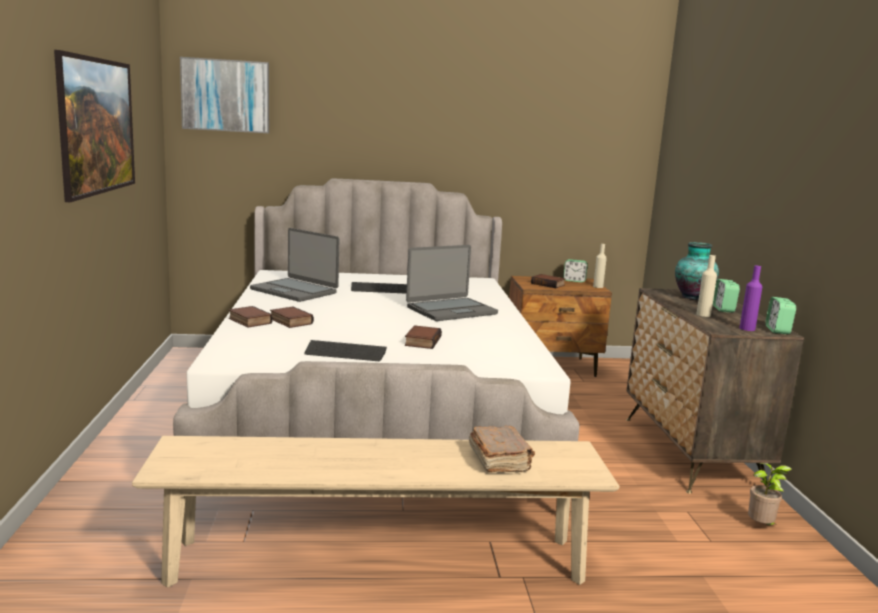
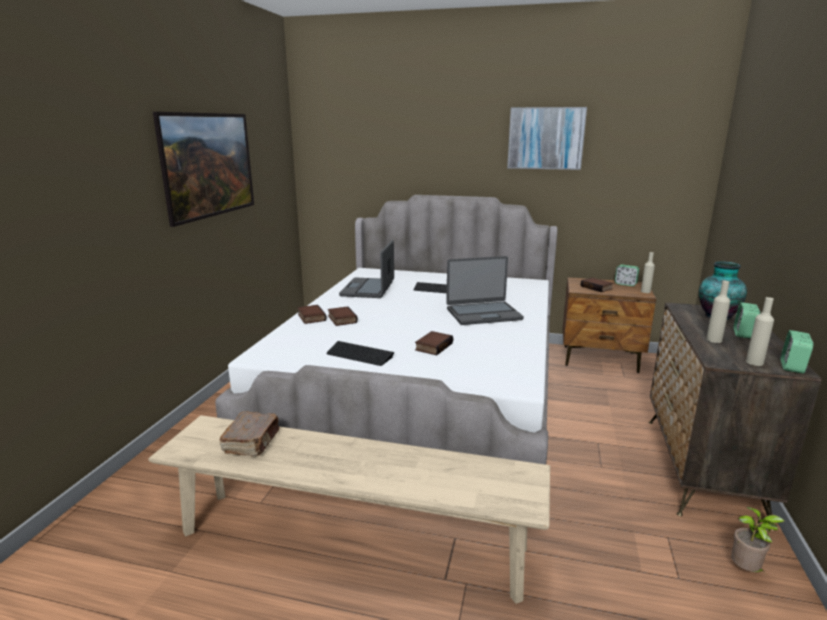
camera: 20 degrees right, 5 degrees up
(225, 95) = (335, 131): picture -> picture (545, 138)
(294, 291) = (368, 289): laptop -> laptop turned 45 degrees clockwise
(499, 460) = (447, 477): brown book -> brown book (252, 442)
(747, 329) = (754, 362): purple bottle -> beige bottle

